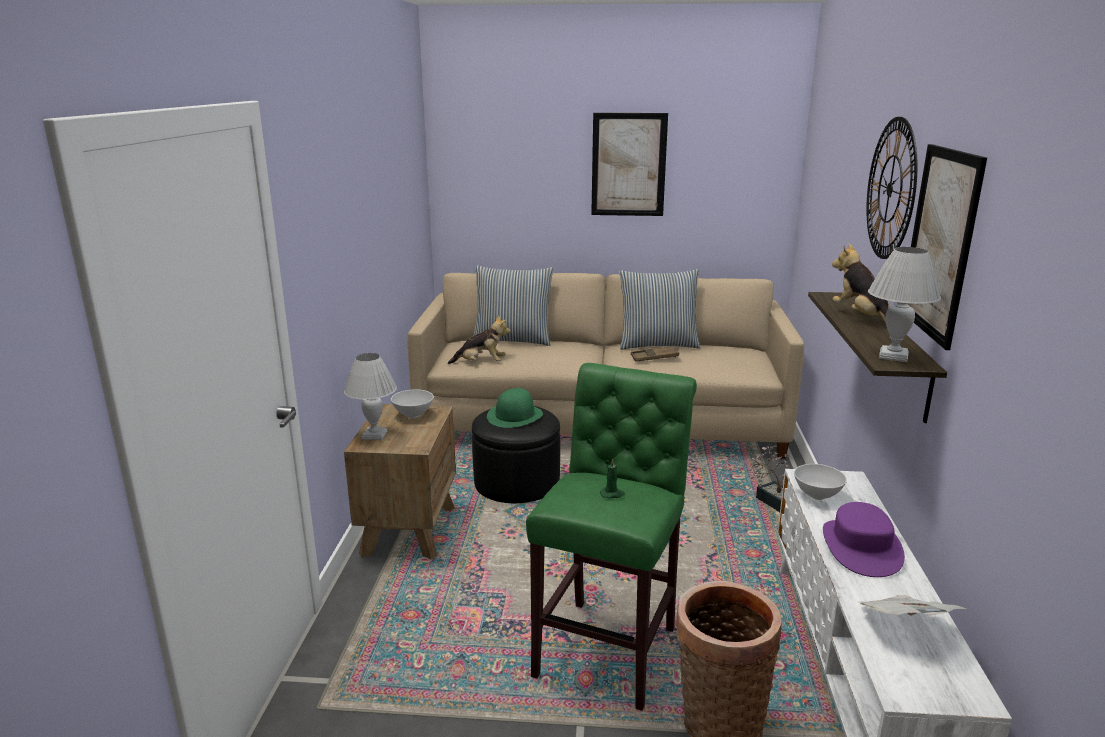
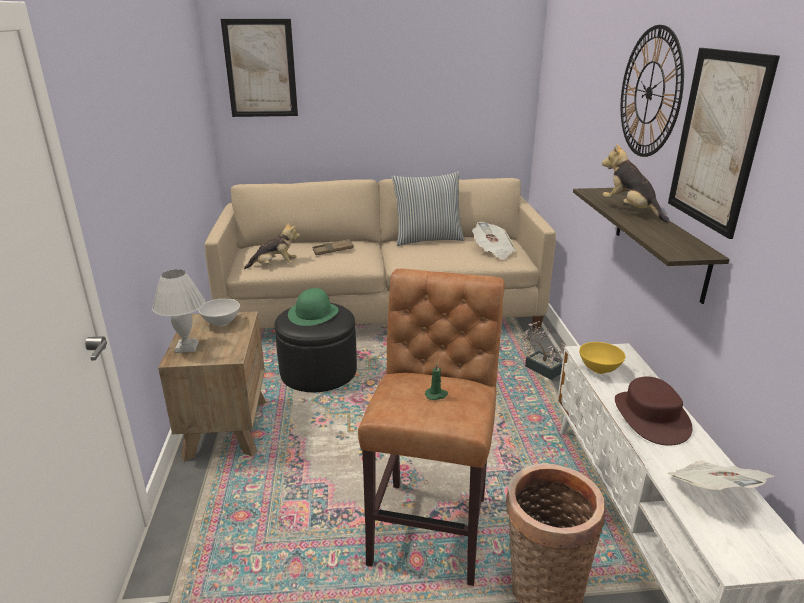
camera: 10 degrees left, 5 degrees up
(513, 340) = (300, 242): pillow -> none
(610, 647) = (431, 524): green stool -> brown stool
(628, 165) = (392, 80): picture -> picture (260, 69)
(654, 357) = (428, 251): brown tray -> brown tray (333, 250)
(731, 363) = (493, 251): none -> newspaper
(816, 495) = (598, 370): white bowl -> yellow bowl
(860, 547) = (650, 417): purple hat -> brown hat
(892, 356) = (676, 246): white table lamp -> none

